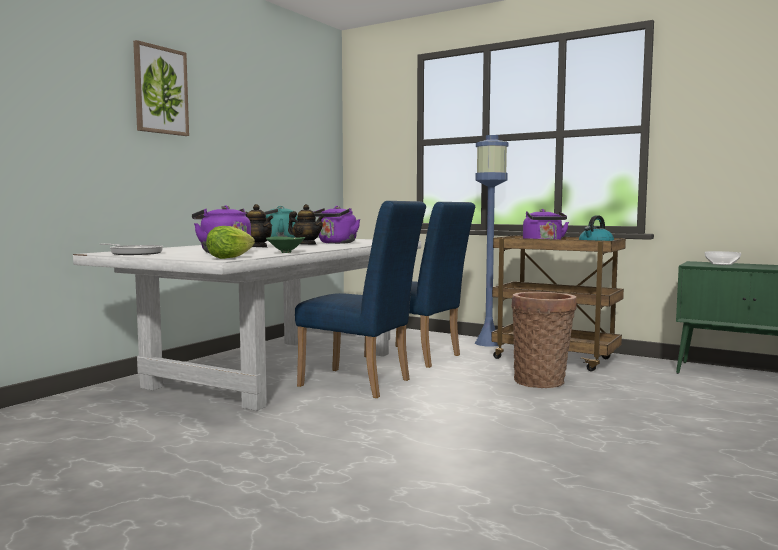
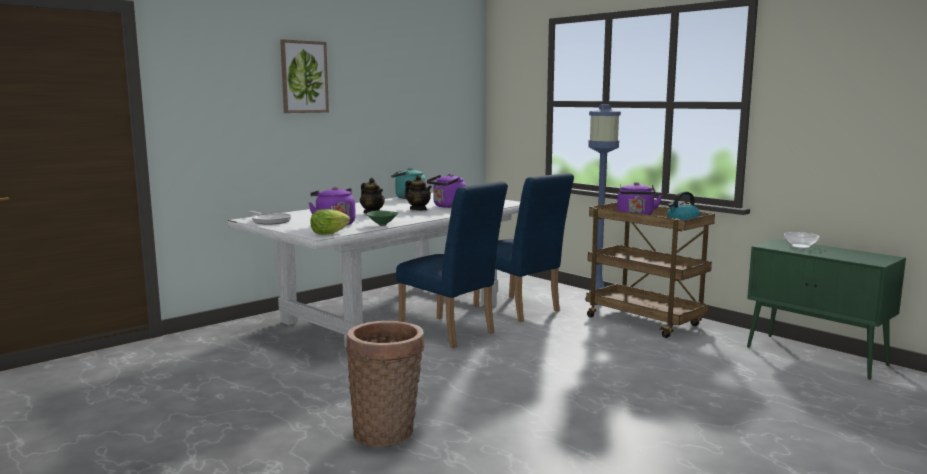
camera: 15 degrees right, 5 degrees up
(541, 380) = (608, 343): basket -> basket (387, 432)

